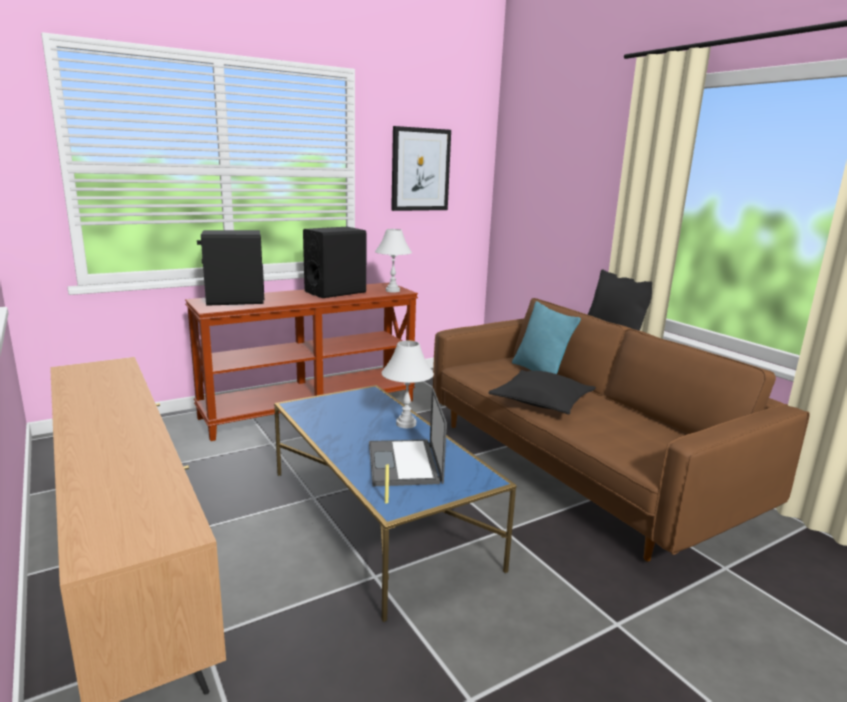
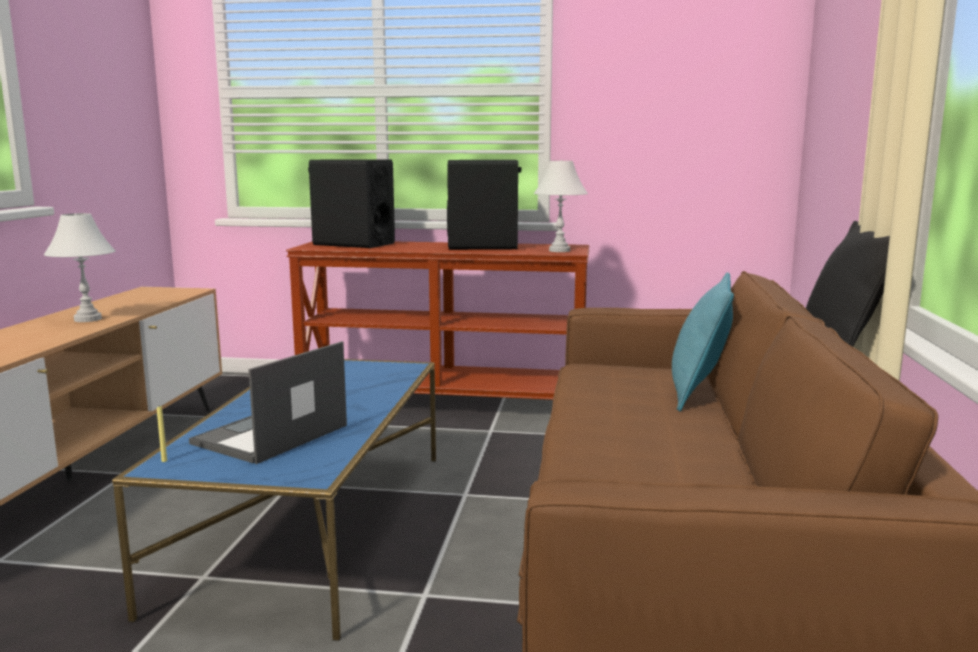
camera: 40 degrees right, 5 degrees down
(406, 424) = (368, 402): white table lamp -> white table lamp (87, 319)
(420, 169) = (660, 81): picture -> none
(541, 402) = (607, 423): black pillow -> none

